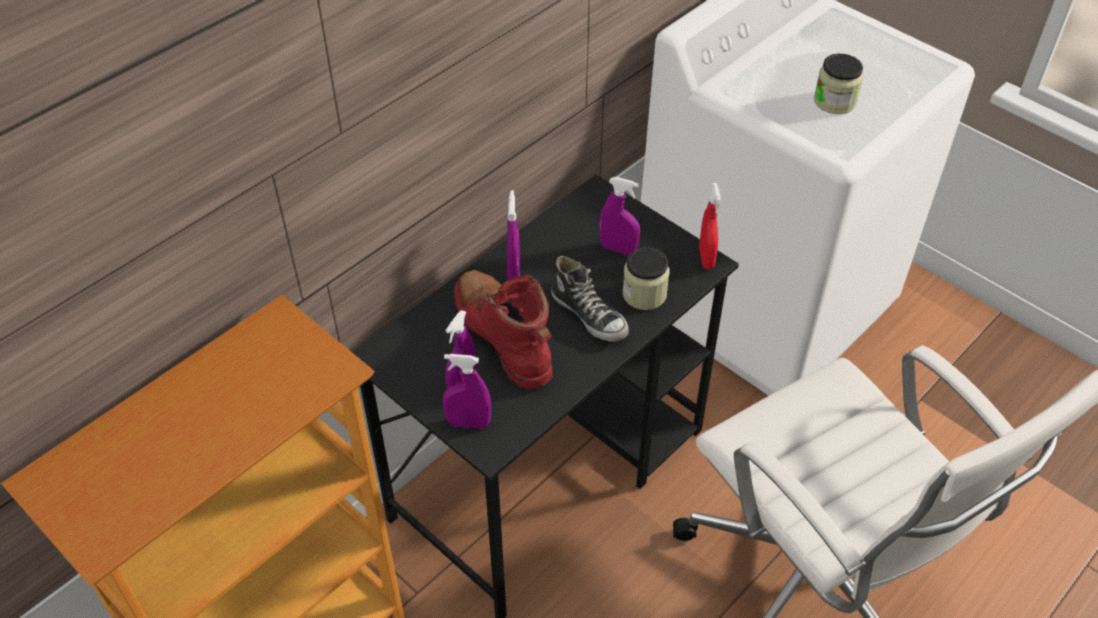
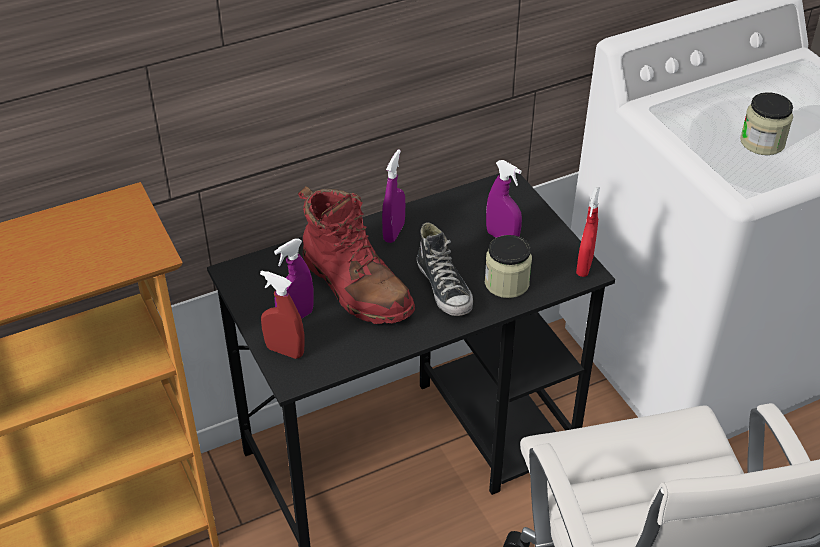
camera: 20 degrees right, 5 degrees down
(468, 423) = (285, 351): purple spray bottle -> red spray bottle
(504, 337) = (355, 286): red boot -> red boot turned 150 degrees clockwise

